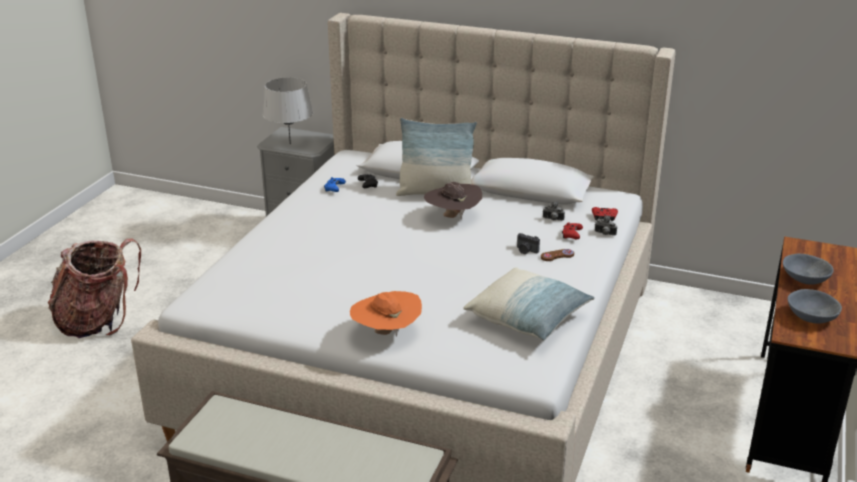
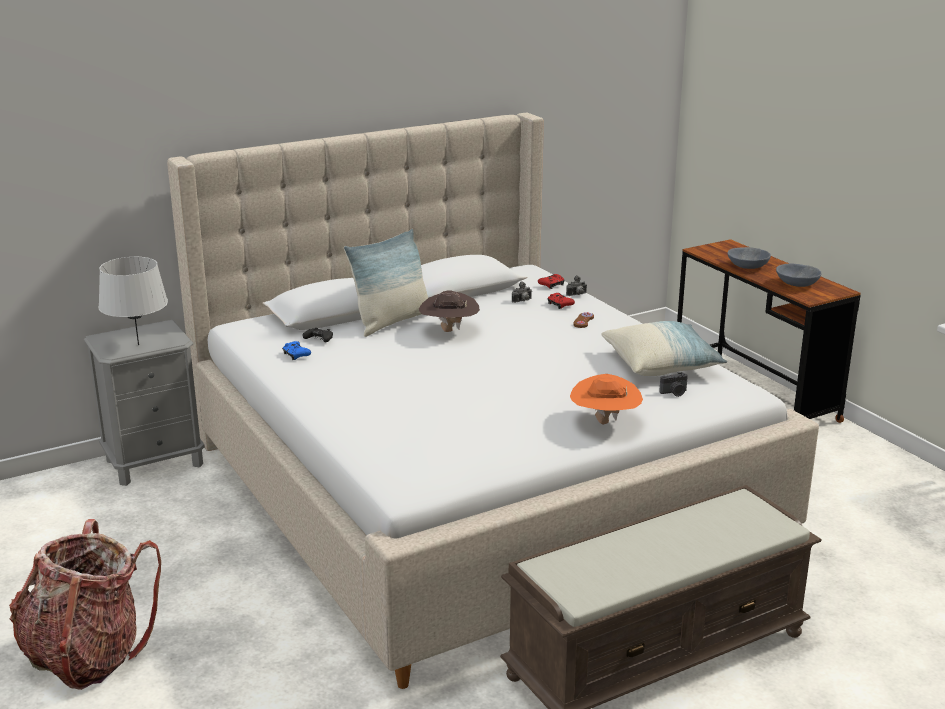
camera: 50 degrees left, 5 degrees down
(526, 251) = (556, 327): camera -> camera (674, 393)

